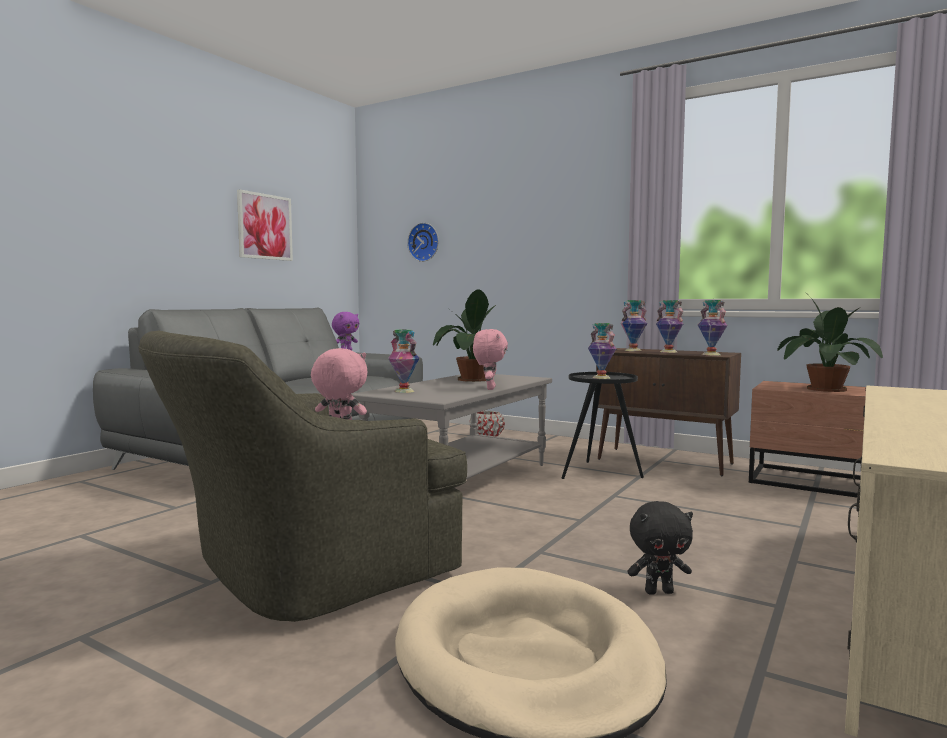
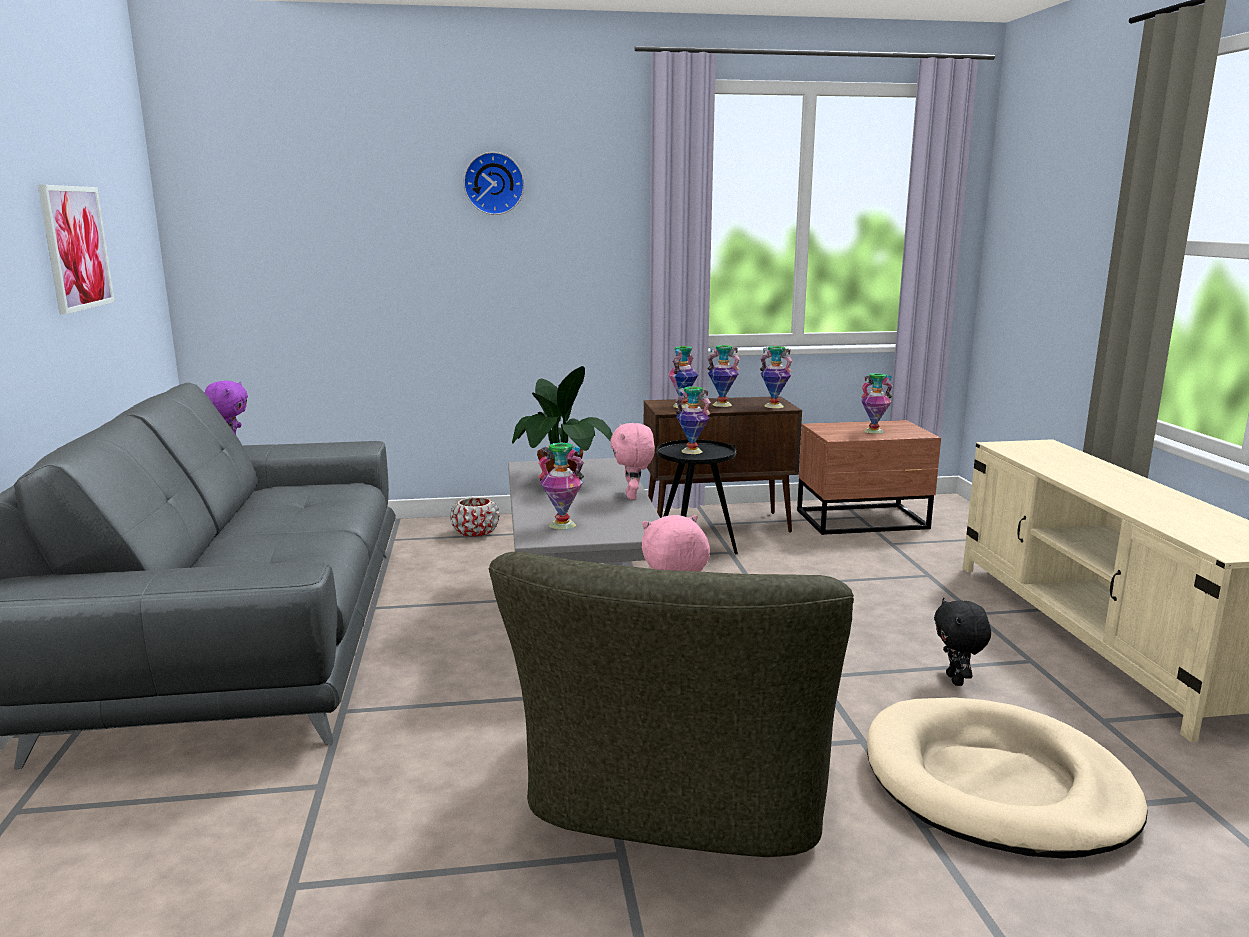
camera: 40 degrees left, 10 degrees up
(424, 242) = (313, 252): wall clock -> wall clock (494, 183)
(489, 388) = (633, 496): pink plush toy -> pink plush toy turned 150 degrees counterclockwise
(659, 591) = (956, 680): black plush toy -> black plush toy turned 135 degrees clockwise
(823, 389) = (873, 431): potted plant -> vase

